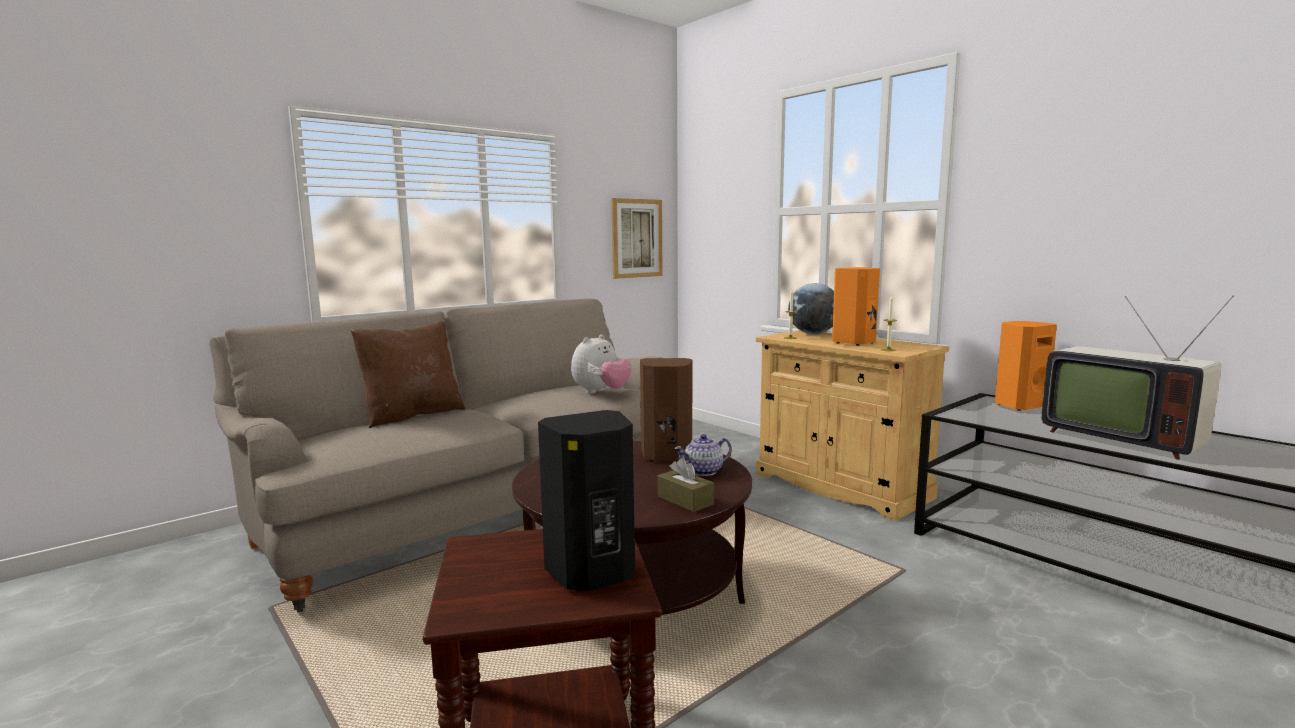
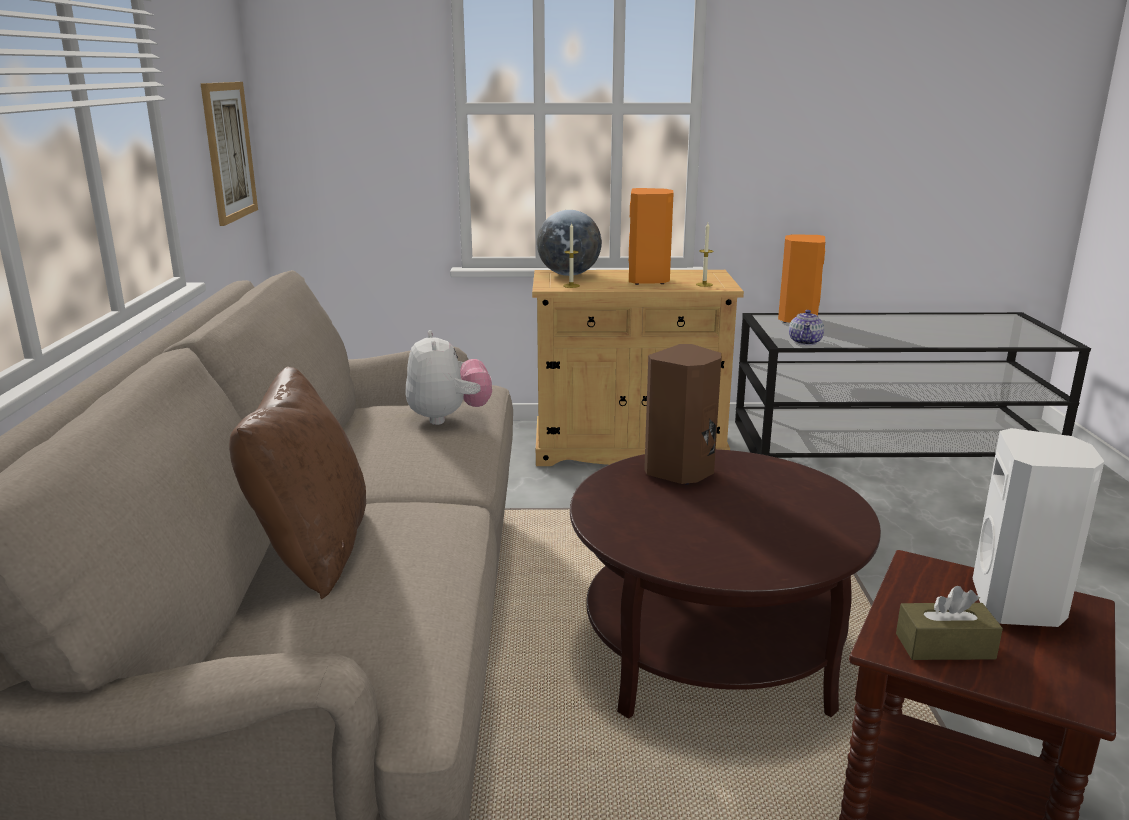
camera: 50 degrees left, 10 degrees up
(592, 573) = (1019, 605): black speaker -> white speaker
(685, 500) = (826, 510): brown tissue box -> brown tissue box (945, 646)
(704, 471) = (755, 474): teapot -> teapot (805, 342)
(1120, 438) = (913, 334): television -> none

